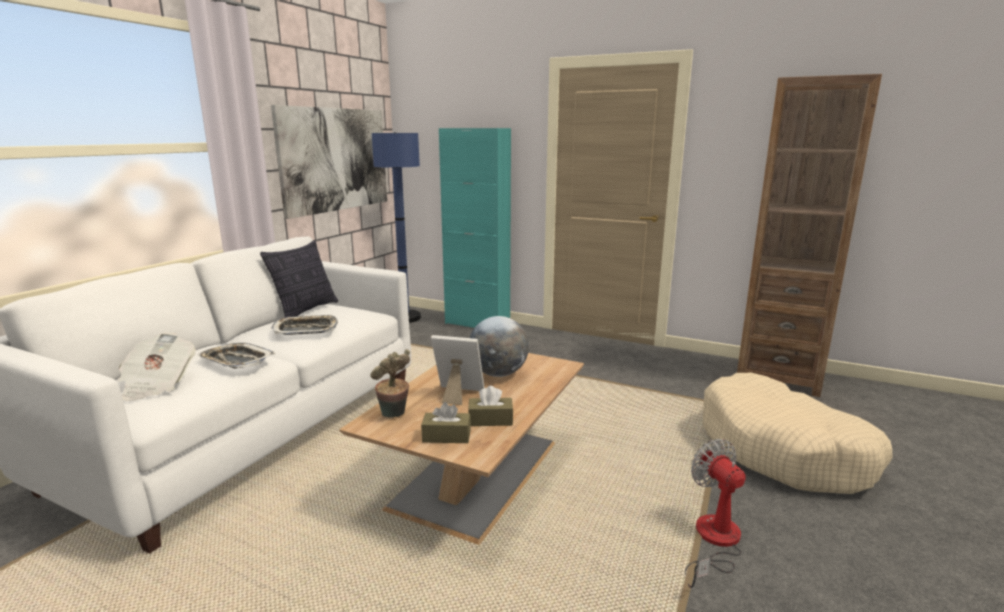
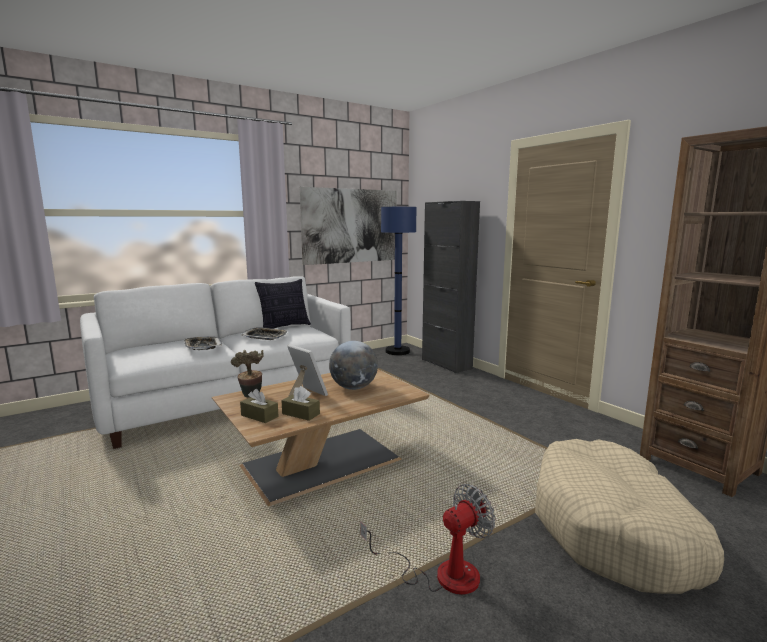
camera: 30 degrees right, 5 degrees down
(157, 384) = (151, 351): newspaper -> none
(477, 324) = (446, 364): turquoise cabinet -> black cabinet
(714, 541) = (441, 574): fan -> fan turned 45 degrees clockwise

